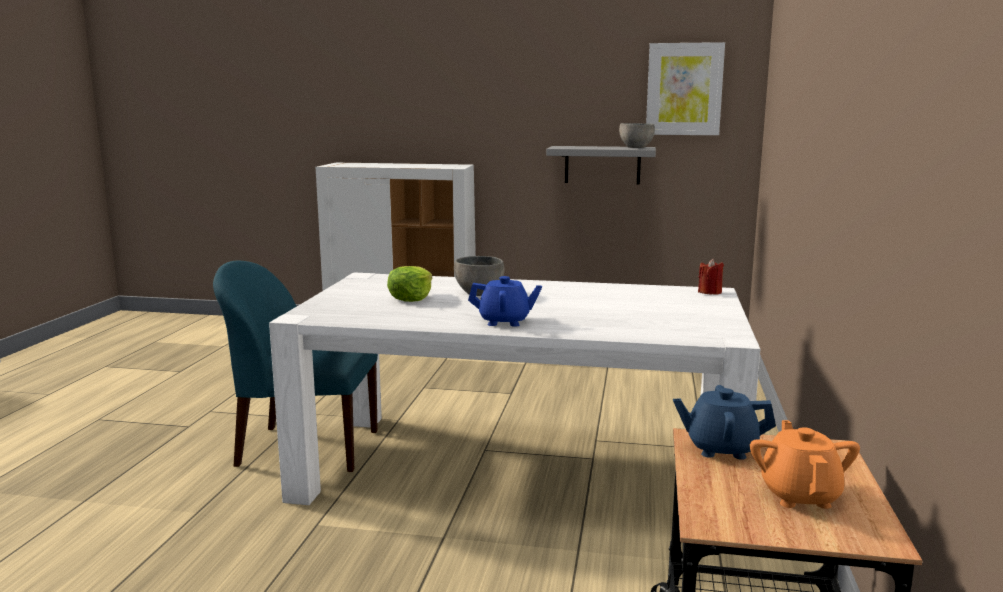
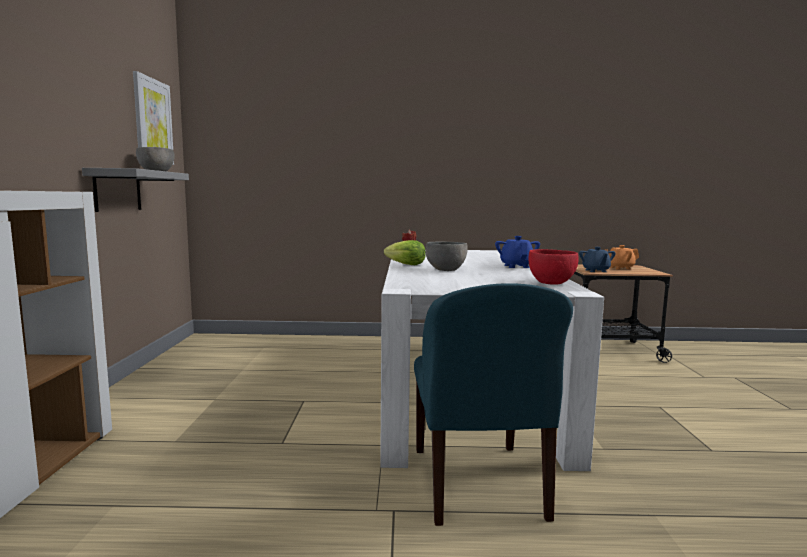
camera: 100 degrees left, 5 degrees down
(358, 317) = (551, 283): none -> red bowl
(411, 298) = (478, 278): lettuce -> lettuce (406, 265)

